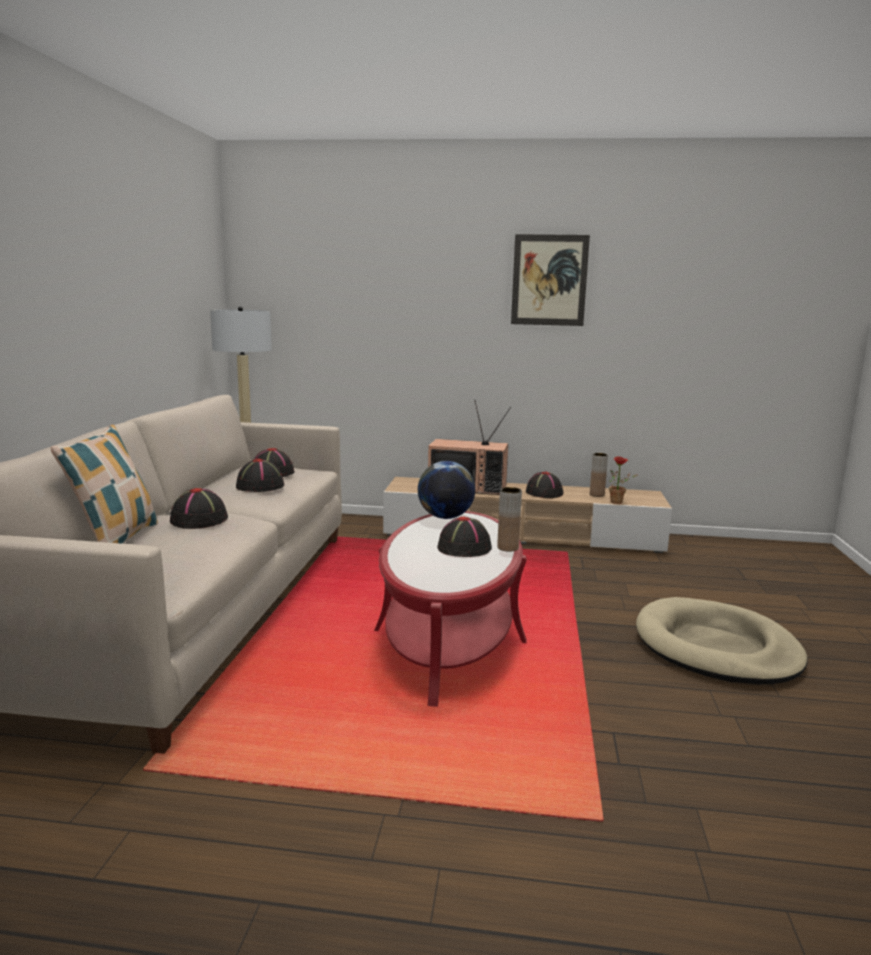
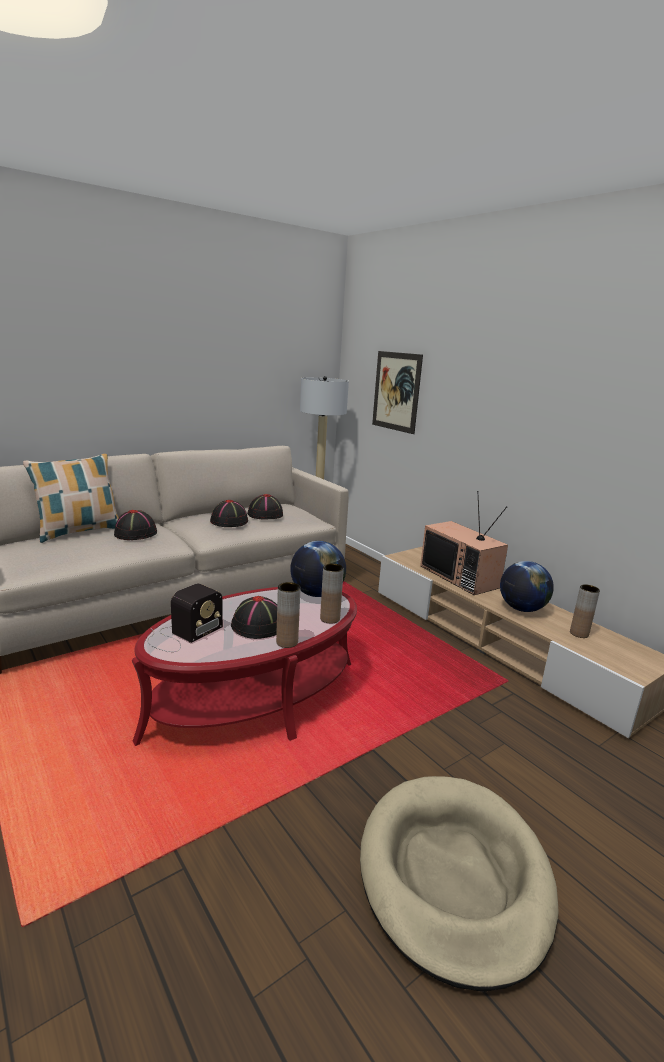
camera: 45 degrees right, 5 degrees up
(433, 573) = (183, 635): none -> radio
(494, 526) = (330, 618): none -> brown vase
(543, 493) = (521, 609): black hat -> globe
(549, 280) = (587, 369): picture -> picture (396, 391)
(619, 502) = (586, 652): potted plant -> none

